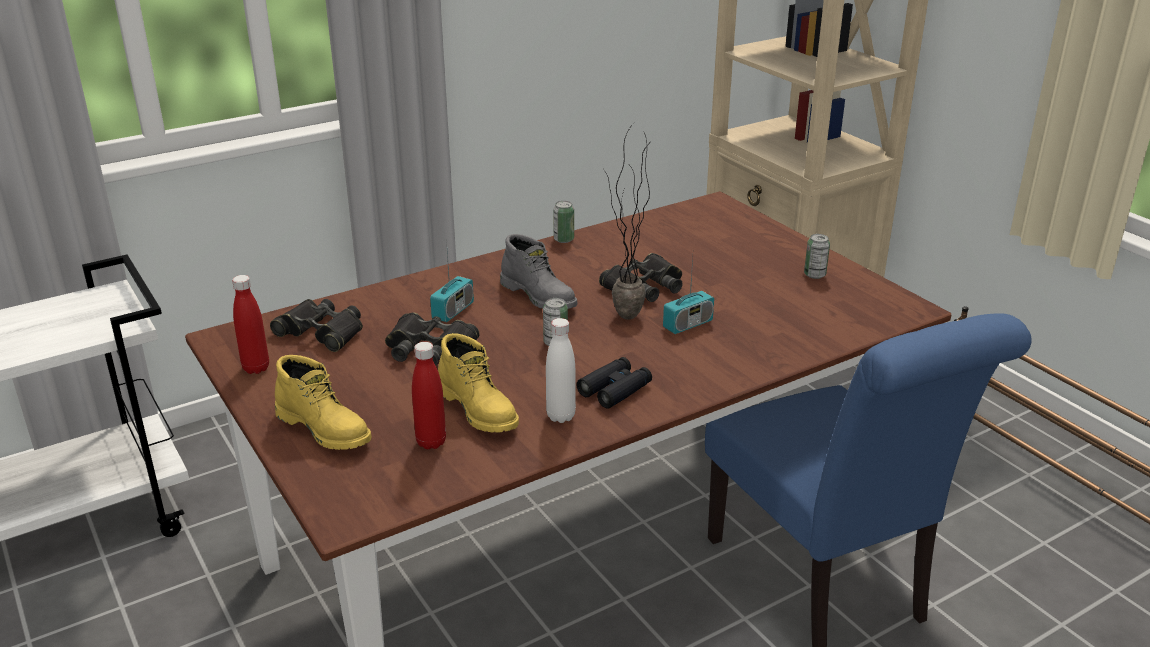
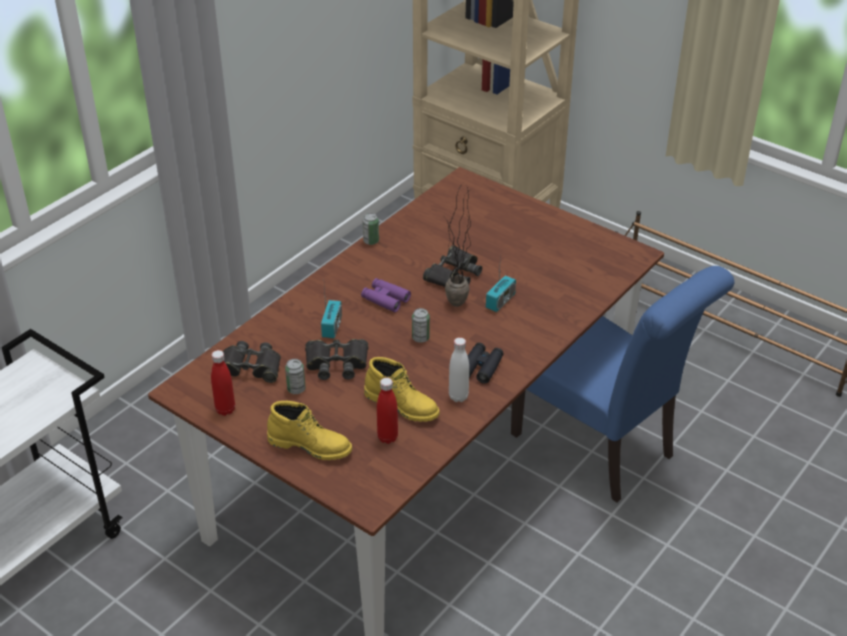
camera: 20 degrees left, 10 degrees up
(539, 296) = (385, 299): grey boot -> purple binoculars
(814, 275) = (563, 237): can -> can (296, 389)

